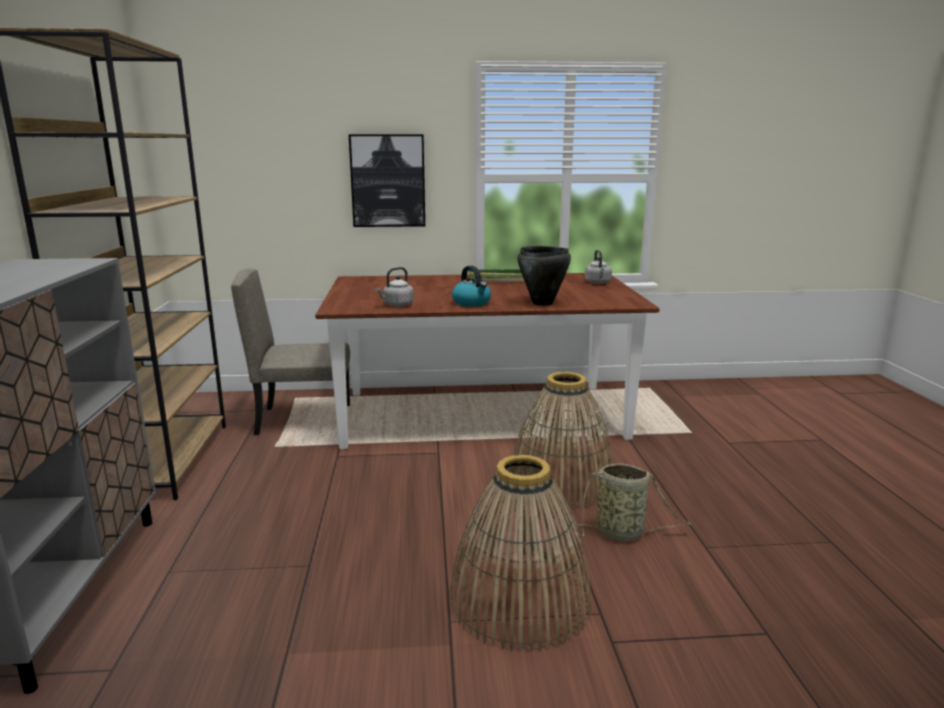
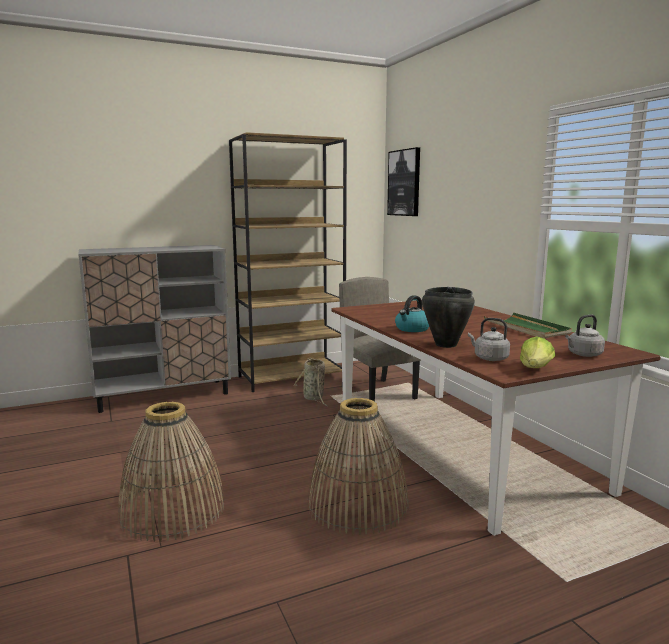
camera: 70 degrees right, 5 degrees down
(388, 181) = (482, 223): picture -> picture (404, 183)
(397, 305) = (376, 316): grey kettle -> grey kettle (489, 358)
(623, 533) = (281, 547): basket -> basket (314, 398)
(629, 296) = (535, 369): none -> lettuce

